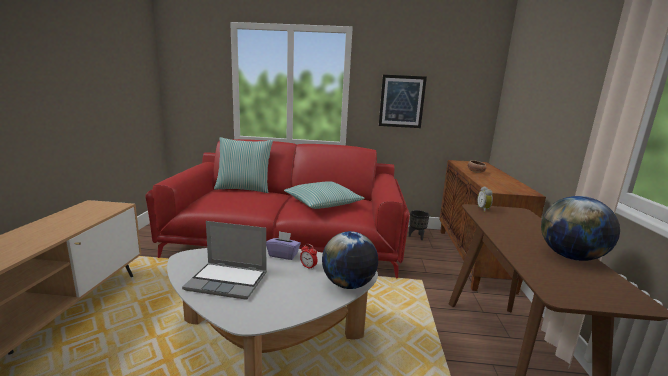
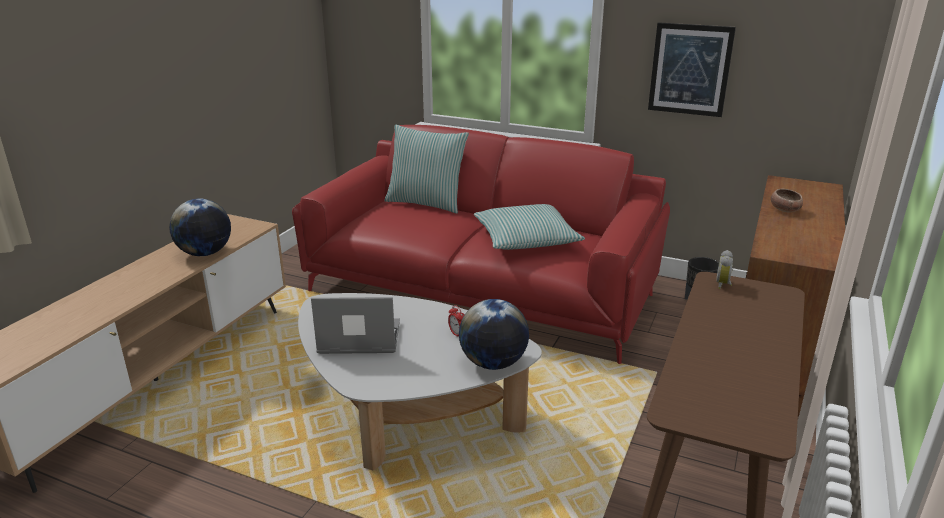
camera: 20 degrees right, 10 degrees up
(228, 281) = (358, 339): laptop -> laptop turned 150 degrees clockwise
(283, 255) = (435, 314): purple tissue box -> none
(571, 257) = (761, 372): globe -> globe (205, 253)

